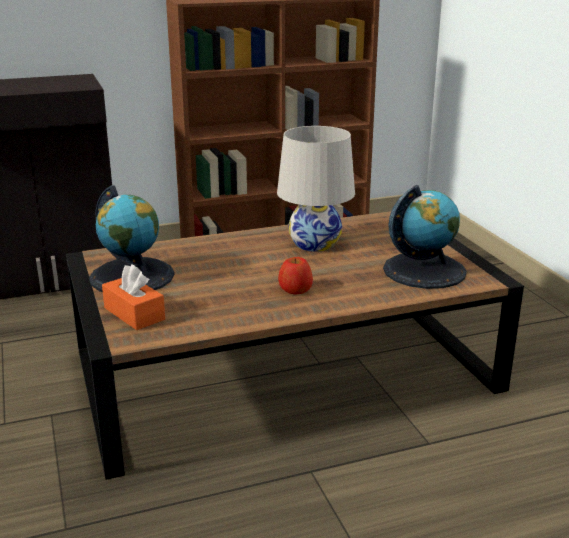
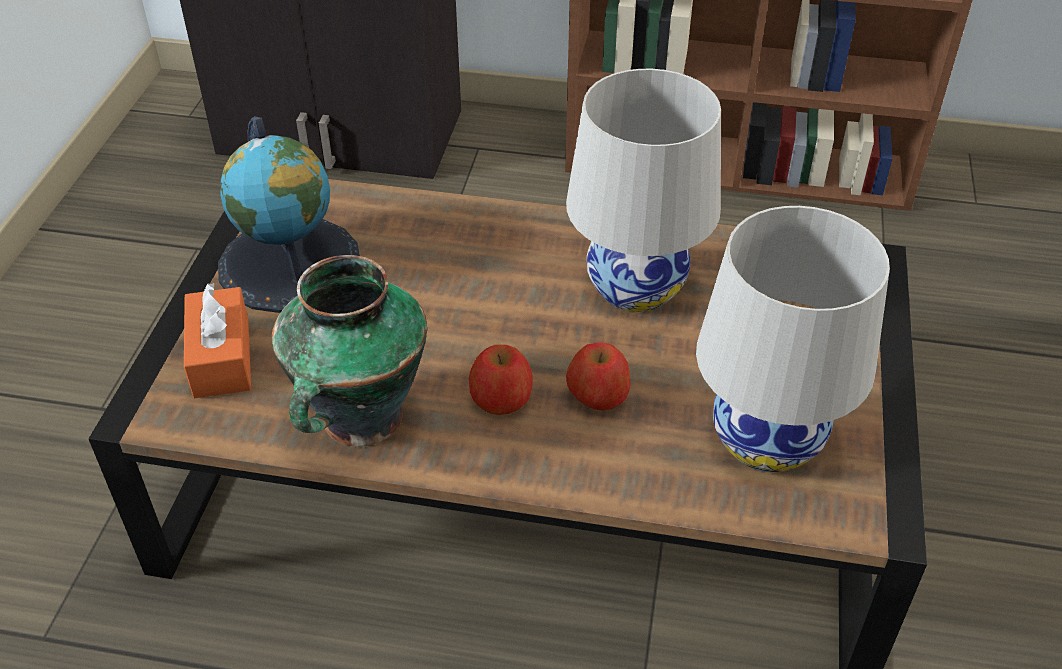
camera: 30 degrees right, 20 degrees up
(236, 313) = (360, 420): none -> vase
(338, 277) = (598, 394): none -> apple
(424, 270) = (767, 439): globe -> white table lamp

